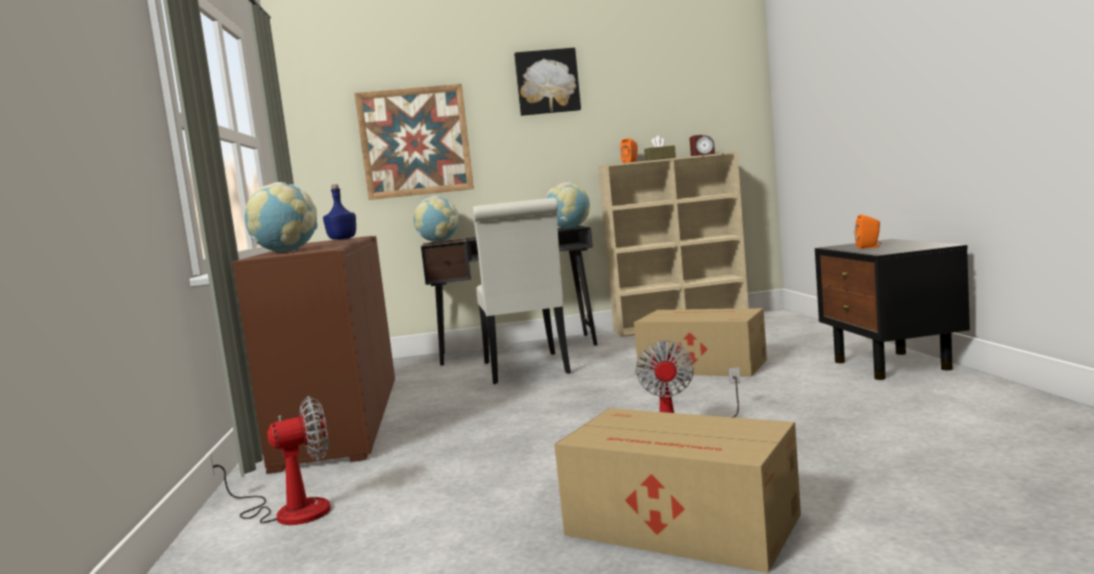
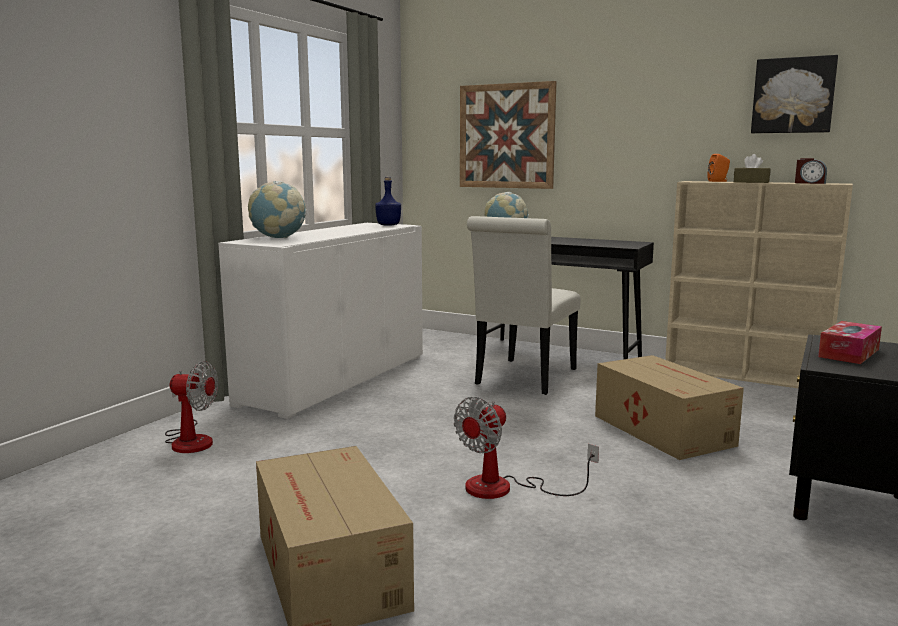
camera: 35 degrees right, 5 degrees up
(342, 420) = (336, 379): brown cabinet -> white cabinet
(547, 82) = (644, 82): picture -> picture (793, 95)
(569, 228) = (622, 245): globe -> none
(869, 247) = (849, 353): orange speaker -> tissue box

